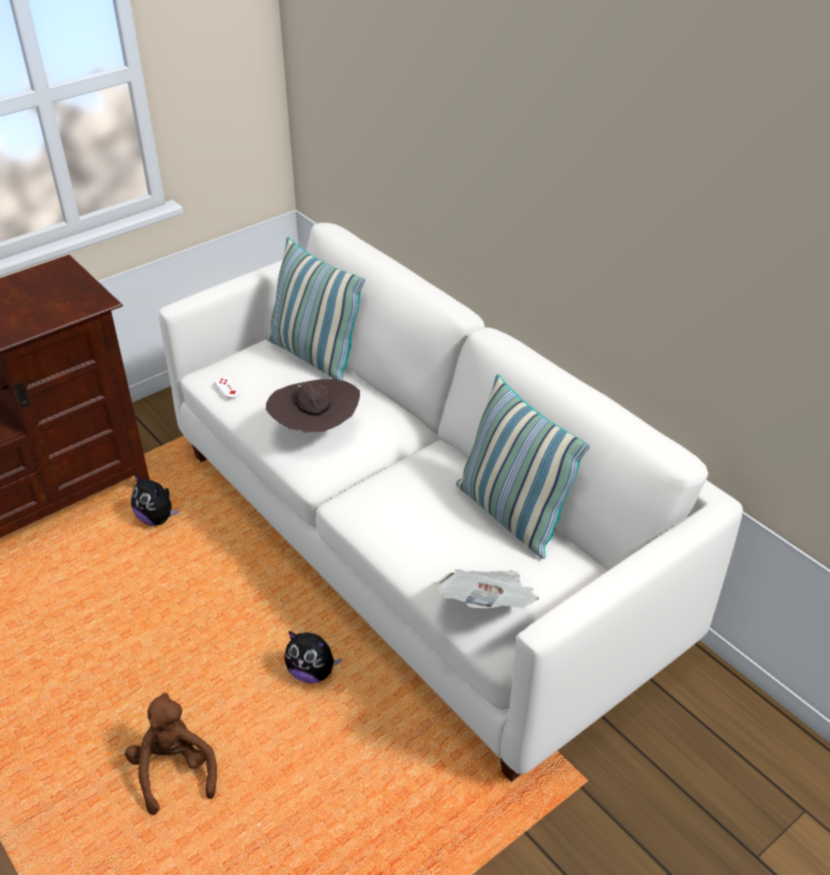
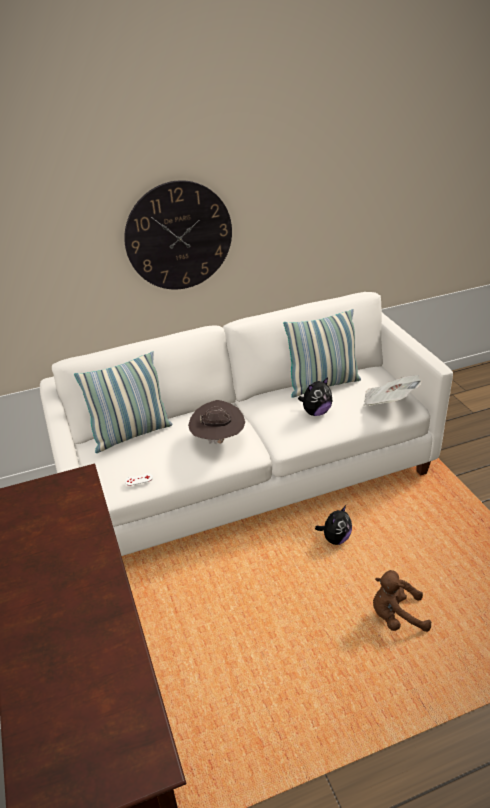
camera: 70 degrees left, 5 degrees down
(157, 518) = (158, 607): plush toy -> plush toy (316, 412)
(501, 164) = (179, 236): none -> wall clock

